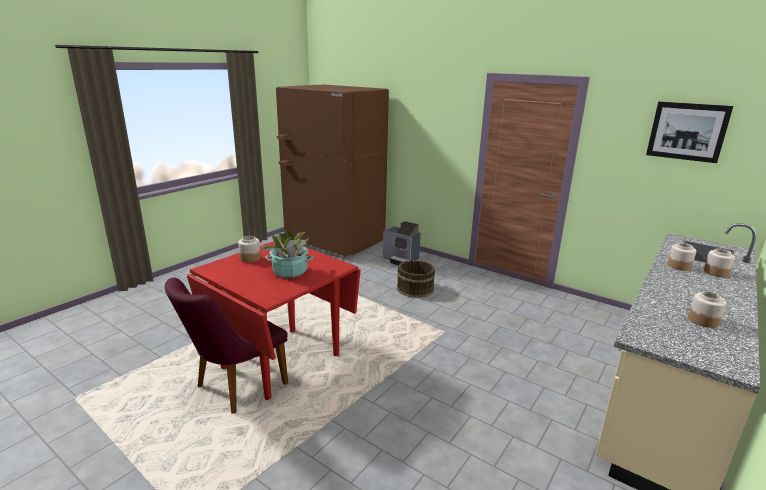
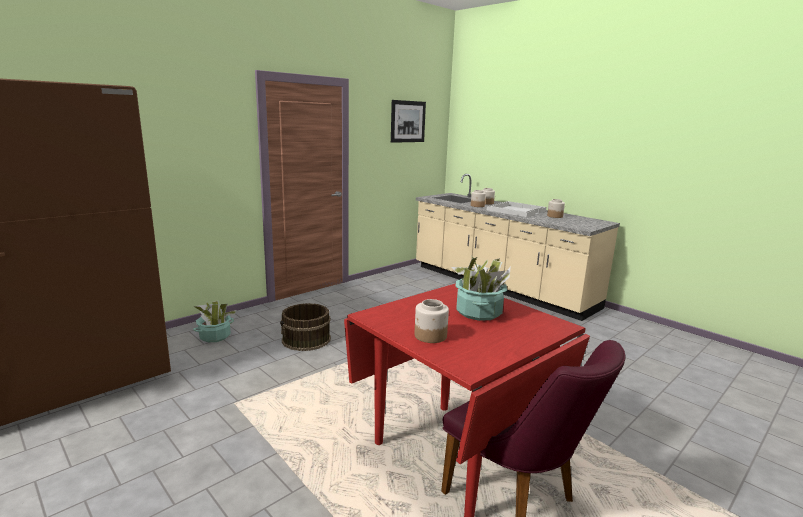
camera: 80 degrees left, 5 degrees down
(400, 260) = (215, 336): coffee machine -> potted plant
(695, 291) = (516, 210): none -> white tray

